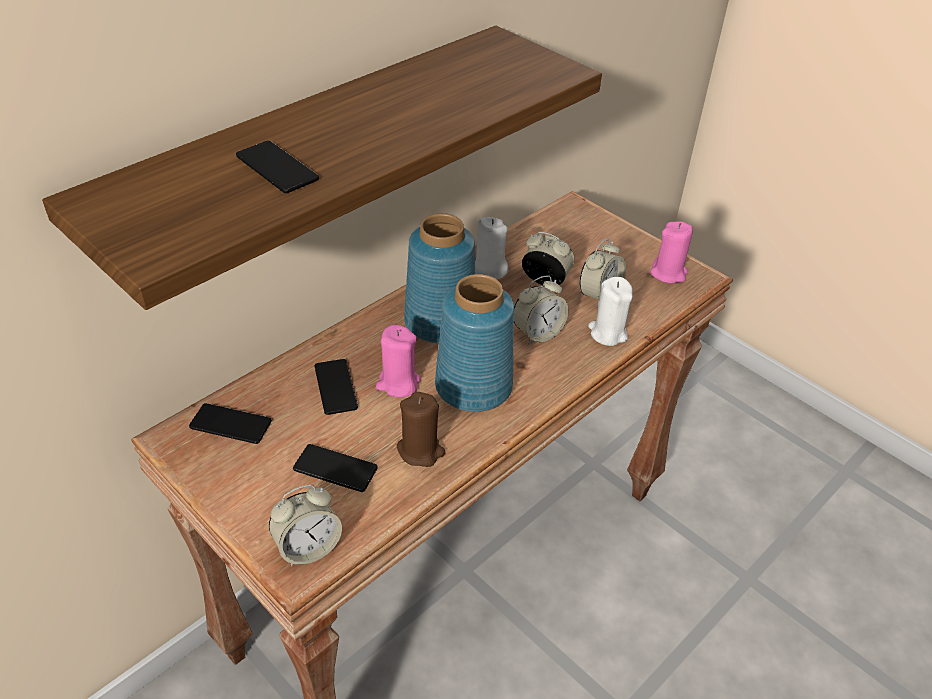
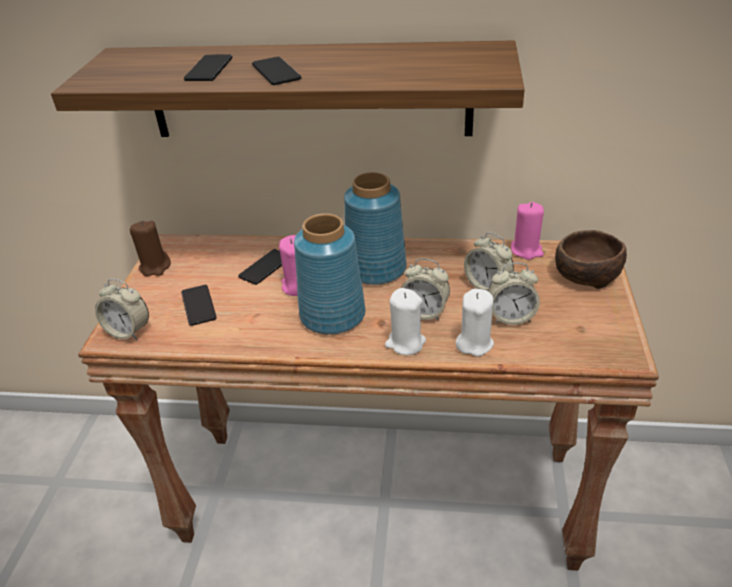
camera: 55 degrees right, 5 degrees down
(230, 424) = (195, 253): phone -> phone (276, 72)
(420, 450) = (248, 327): brown candle -> brown candle (155, 267)
(488, 270) = (458, 258): white candle -> white candle (405, 343)
(545, 280) = (487, 285): alarm clock -> alarm clock turned 150 degrees clockwise
(594, 230) = (585, 275): none -> brown bowl
(668, 273) = (598, 336): pink candle -> pink candle (526, 250)

